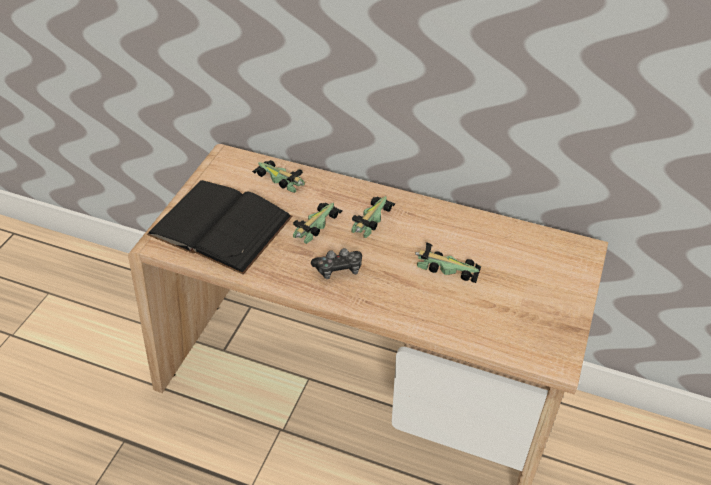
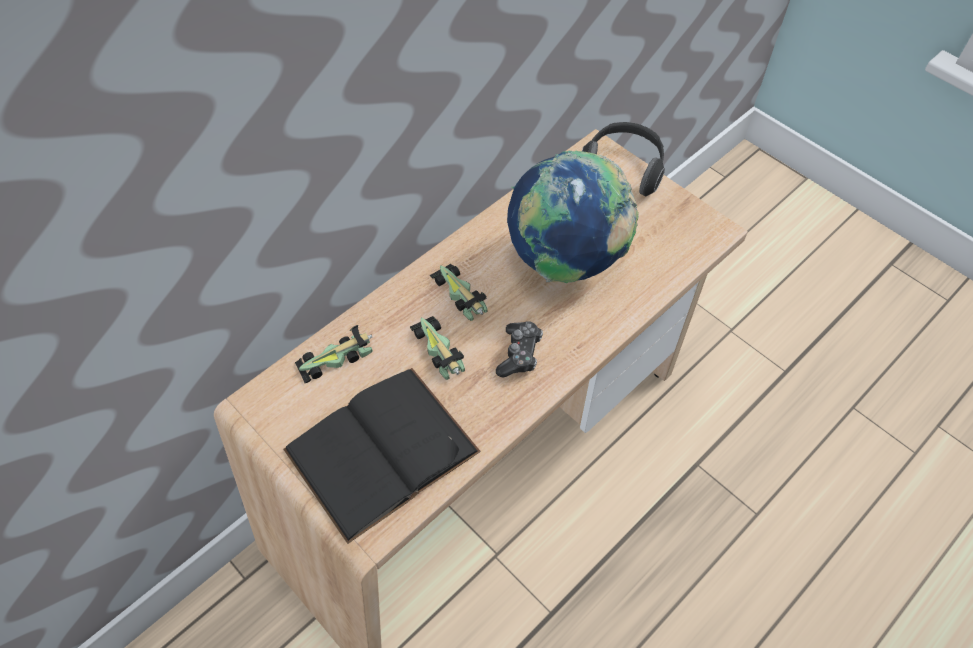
camera: 65 degrees left, 10 degrees up
(446, 267) = (566, 260): toy car -> globe
(576, 273) = (623, 168): none -> headphones

